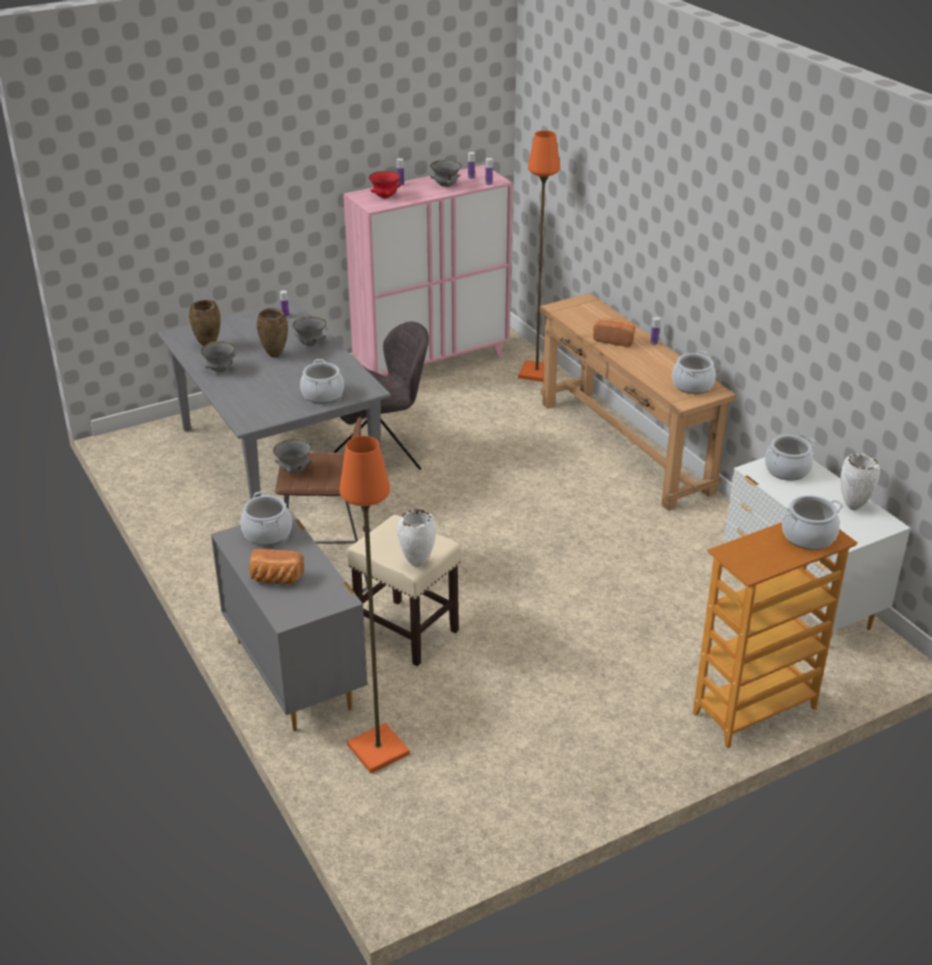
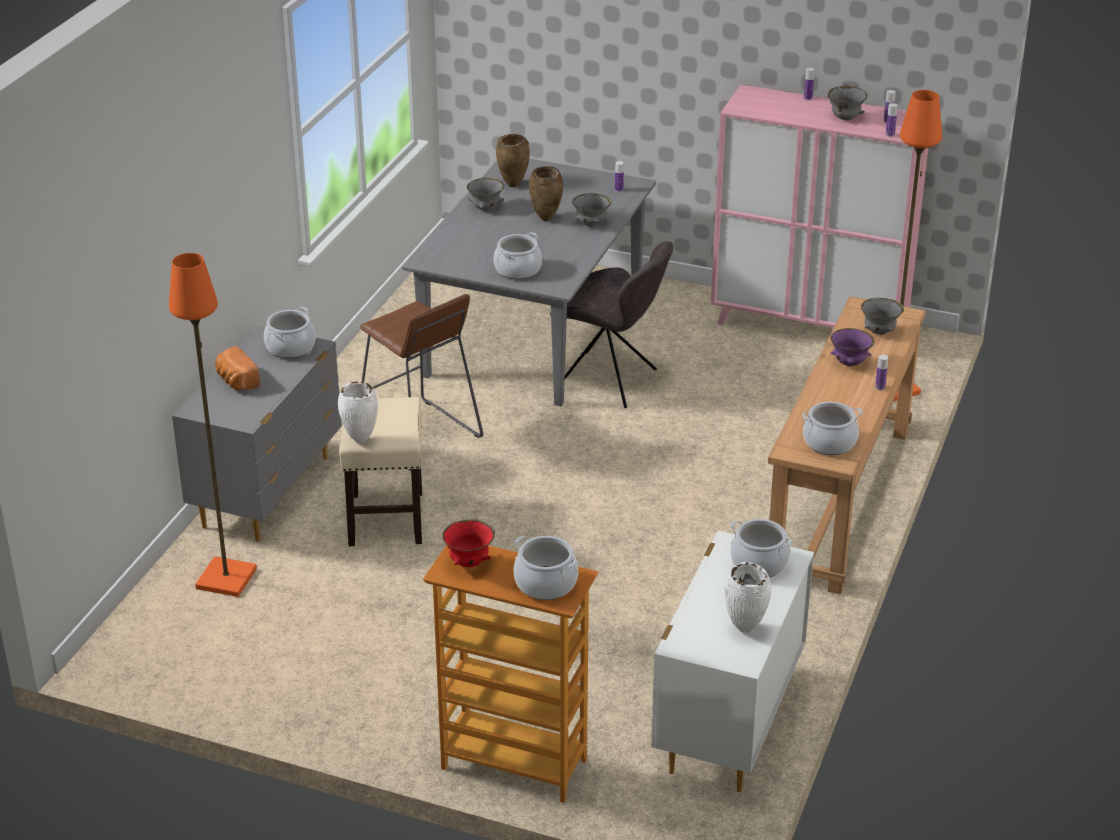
camera: 50 degrees right, 0 degrees up
(294, 470) = (396, 317): grey bowl -> grey bowl (879, 332)
(385, 197) = (767, 104): red bowl -> red bowl (469, 563)
(615, 340) = (849, 363): bread -> purple bowl

